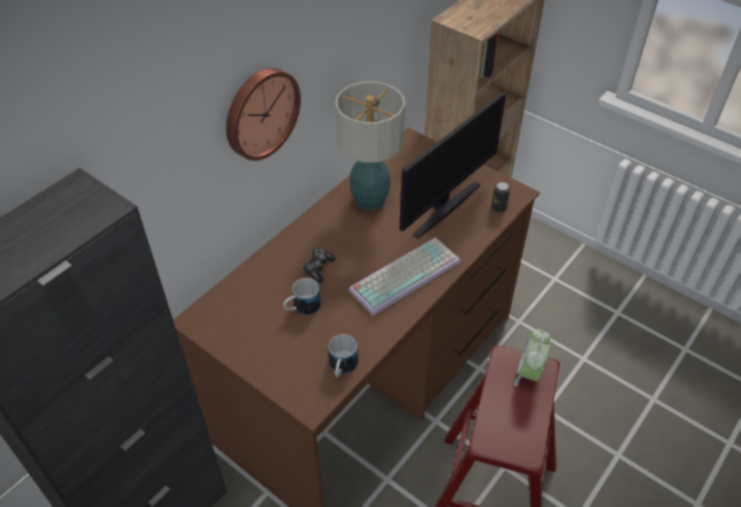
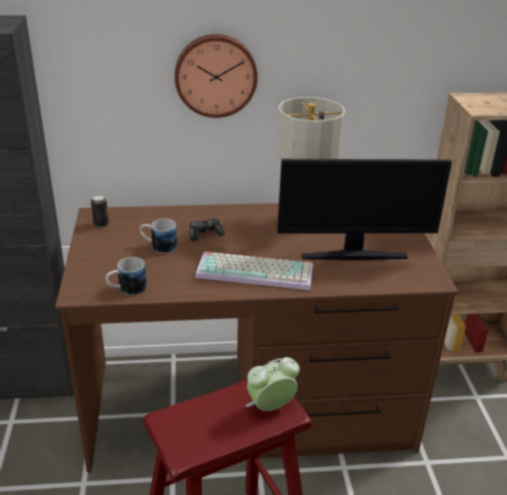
camera: 45 degrees right, 15 degrees down
(498, 208) = (400, 279): can -> can (101, 224)

